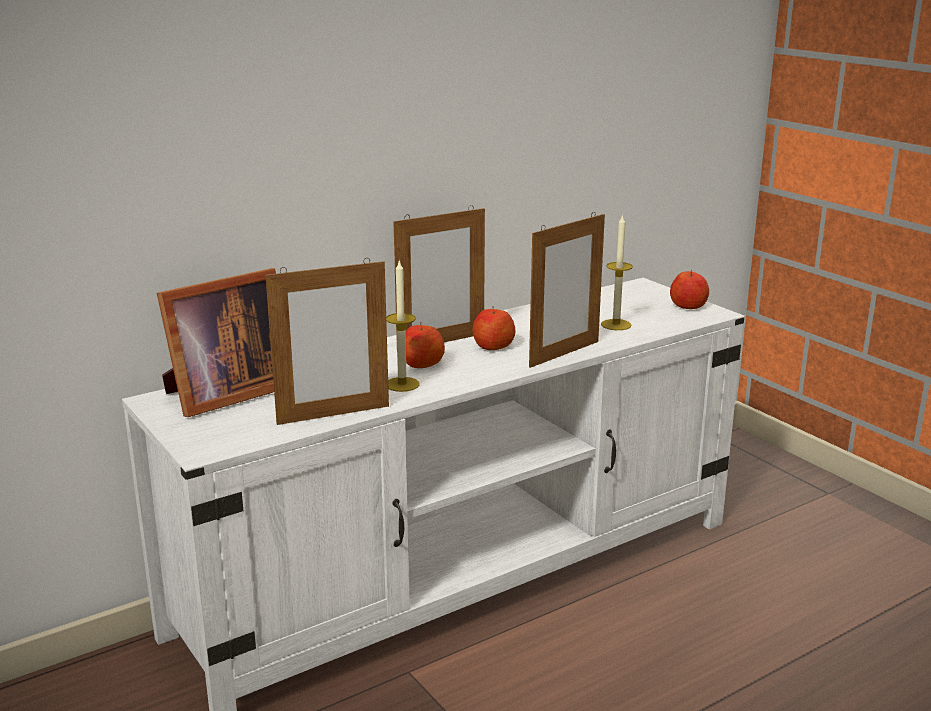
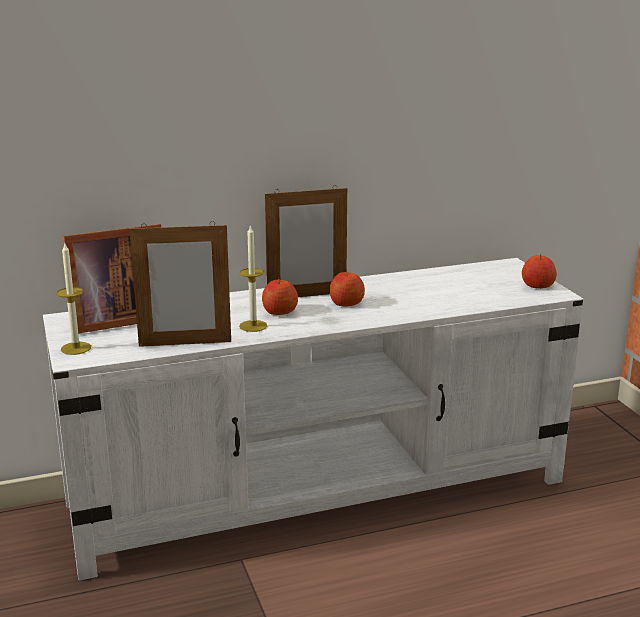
camera: 15 degrees right, 0 degrees up
(564, 354) = (400, 315): picture frame -> none
(616, 325) = (462, 295): candle -> candle (76, 348)

